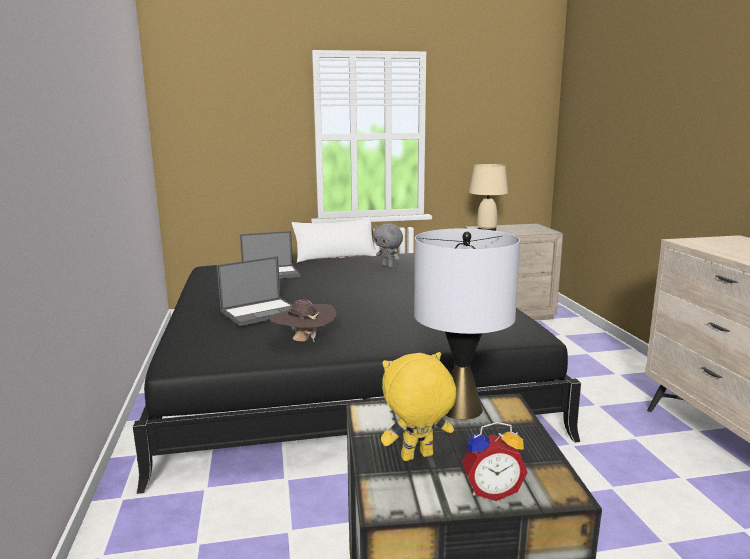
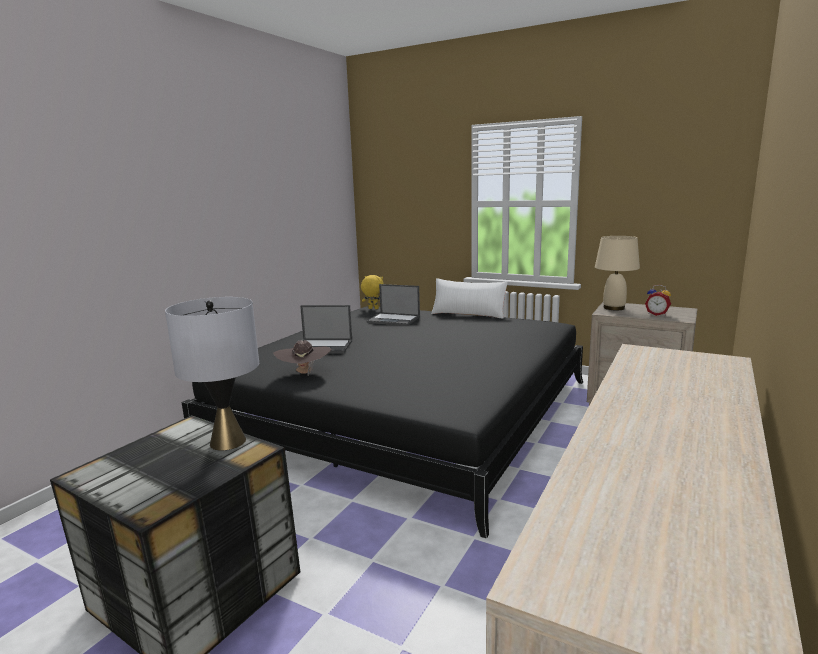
camera: 40 degrees right, 0 degrees up
(388, 266) = (487, 329): grey plush toy -> none
(417, 458) = (143, 459): yellow plush toy -> yellow plush toy (373, 309)
(491, 490) = (125, 493): alarm clock -> alarm clock (657, 314)

